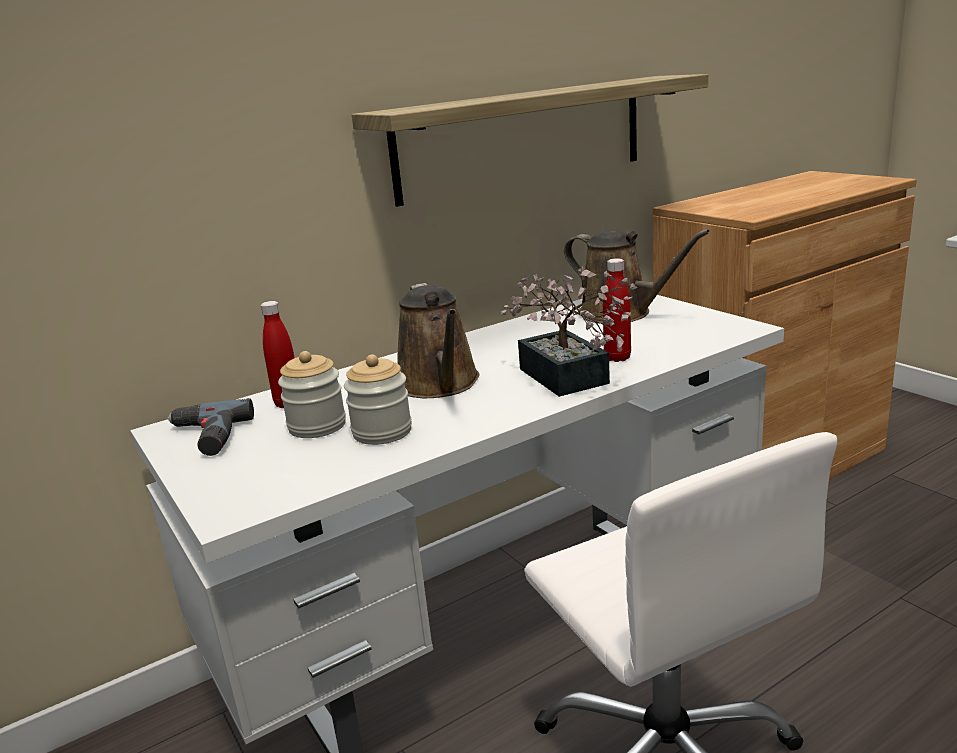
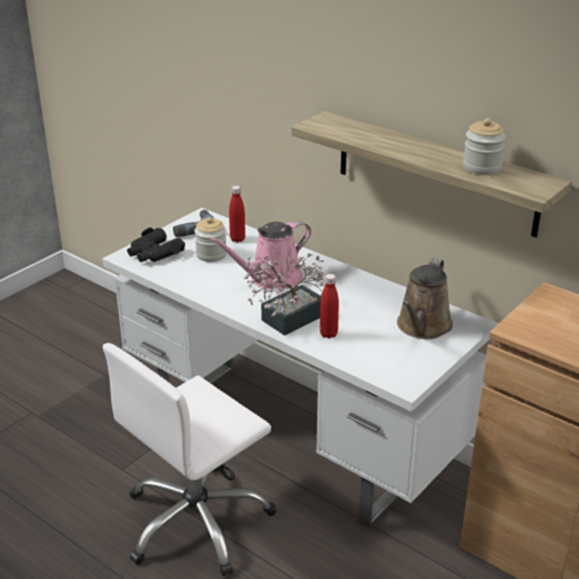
camera: 70 degrees right, 10 degrees up
(251, 479) = (154, 253): none -> black binoculars
(382, 432) = (207, 274): jar -> jar (481, 167)
(440, 385) = (271, 279): brown watering can -> pink watering can

